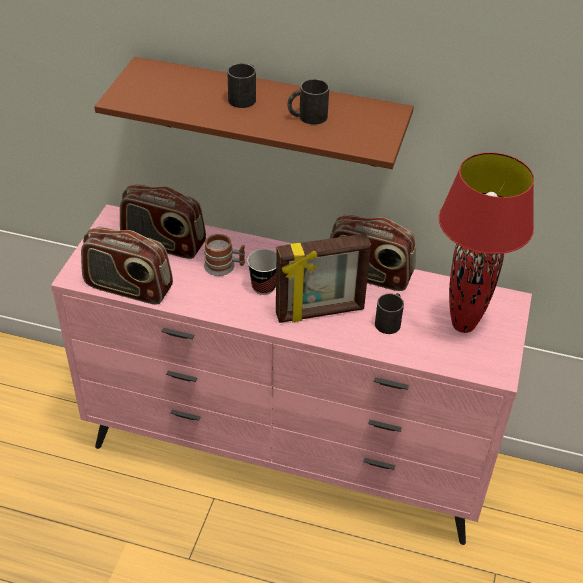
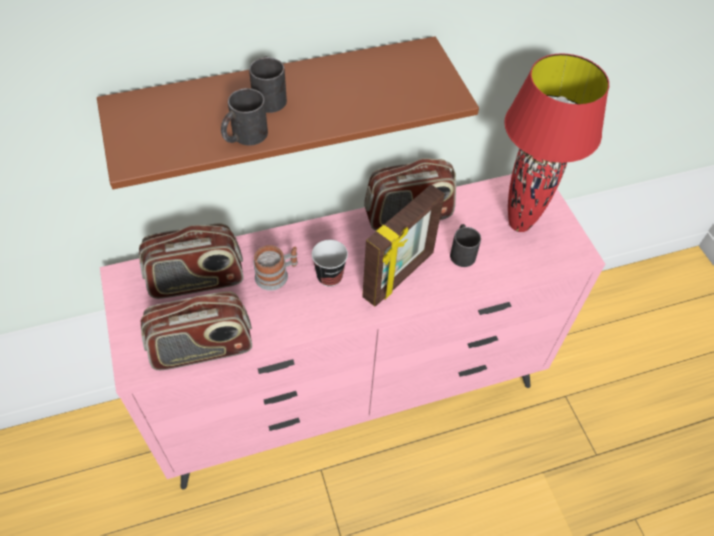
camera: 35 degrees left, 10 degrees up
(307, 117) = (353, 92): black mug -> black mug (244, 136)

